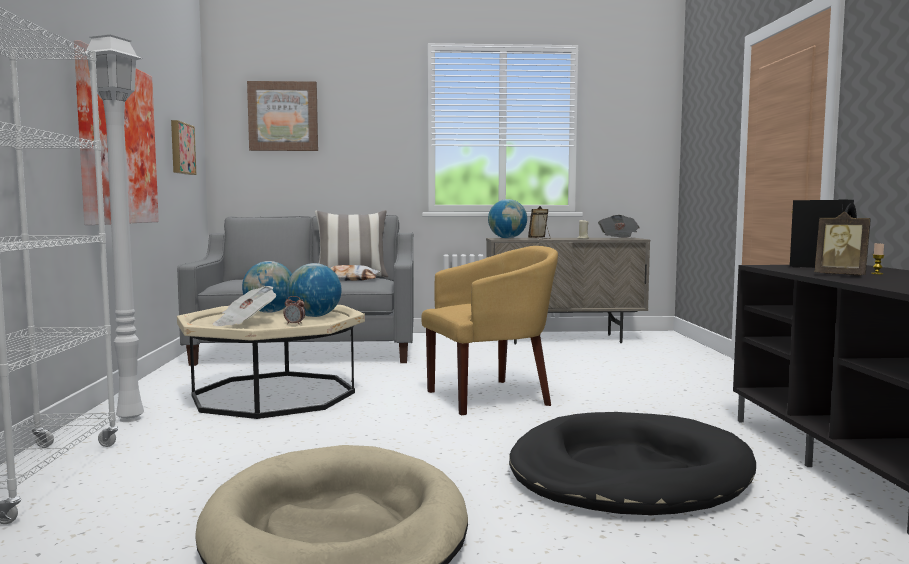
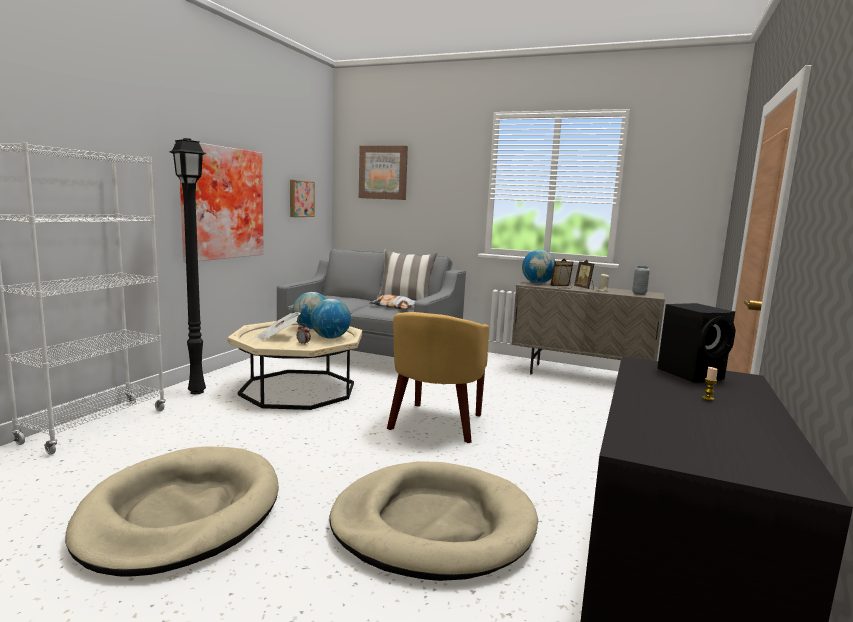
camera: 25 degrees right, 5 degrees up
(130, 418) = (197, 391): white floor lamp -> black floor lamp
(491, 397) = (436, 424): yellow armchair -> yellow armchair turned 105 degrees clockwise
(618, 238) = (639, 294): newspaper -> grey vase
(628, 473) = (432, 525): black dog bed -> beige dog bed
(841, 275) = (655, 395): picture frame -> picture frame (584, 288)

